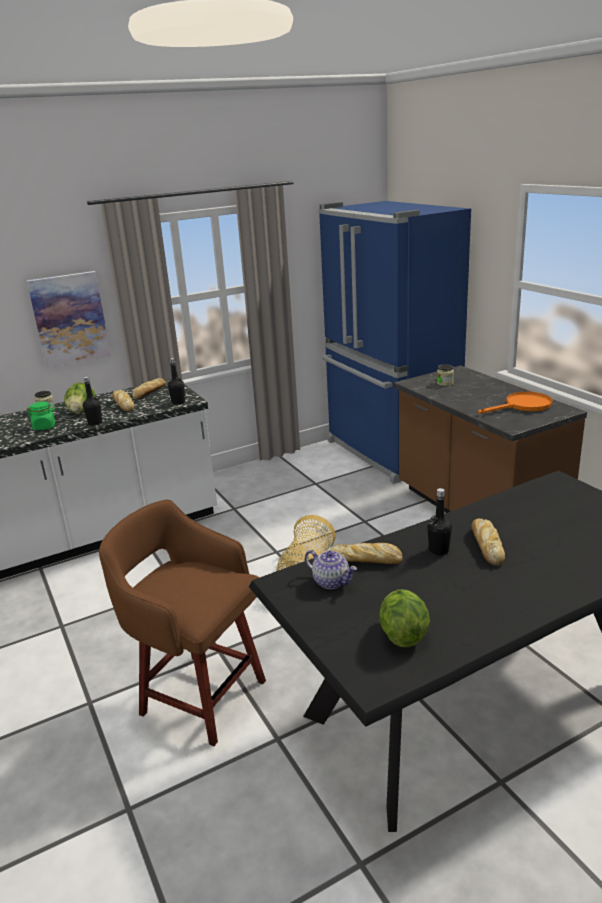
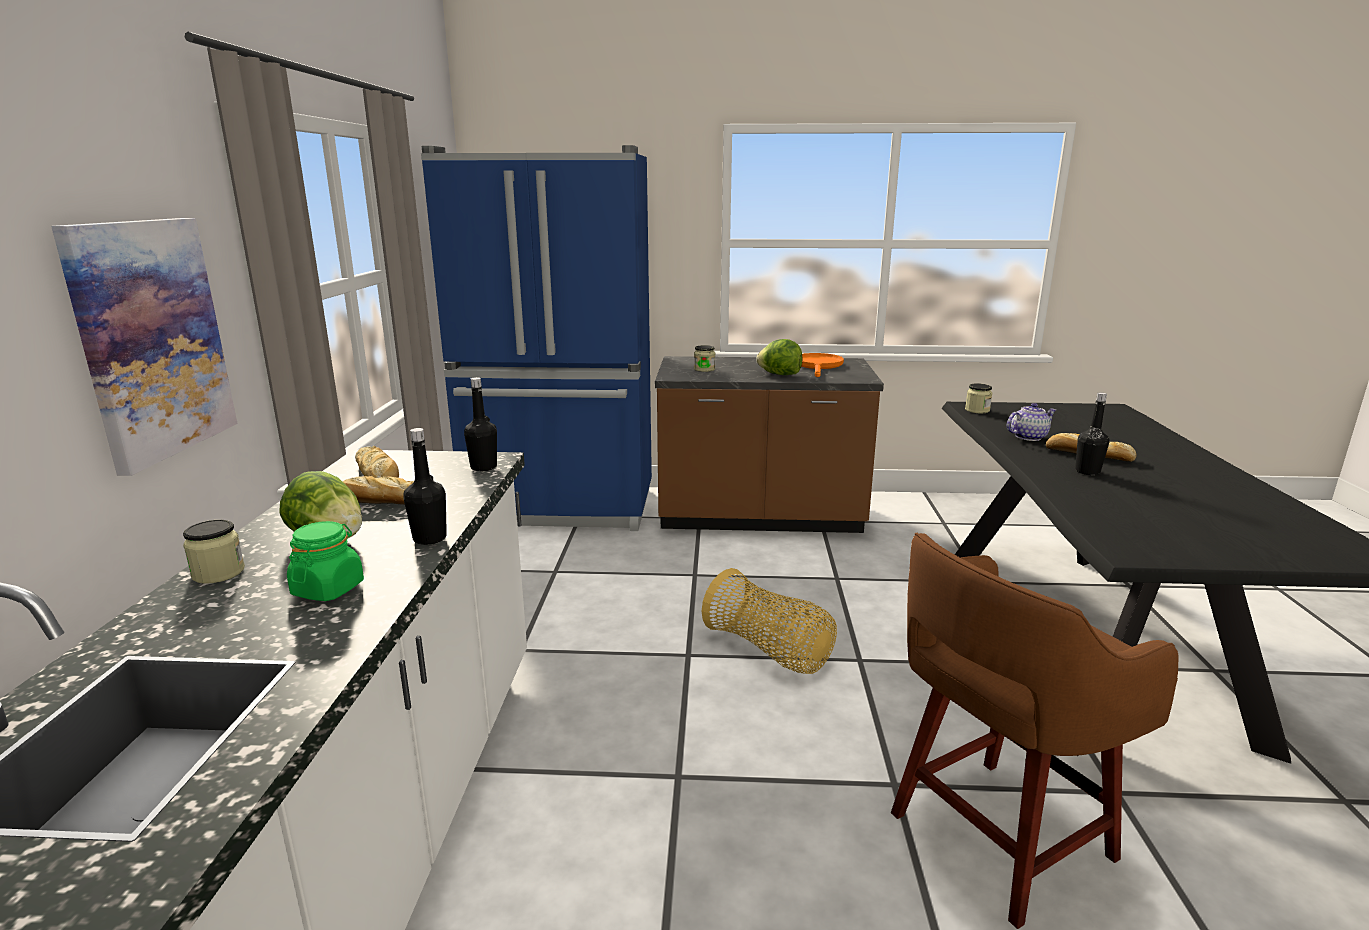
camera: 60 degrees left, 5 degrees down
(331, 581) = (1138, 527): teapot -> teapot (1028, 437)
(366, 560) = (1092, 502): bread -> none
(402, 634) = (1269, 524): lettuce -> lettuce (779, 375)
(550, 485) = (977, 410): none -> jar

